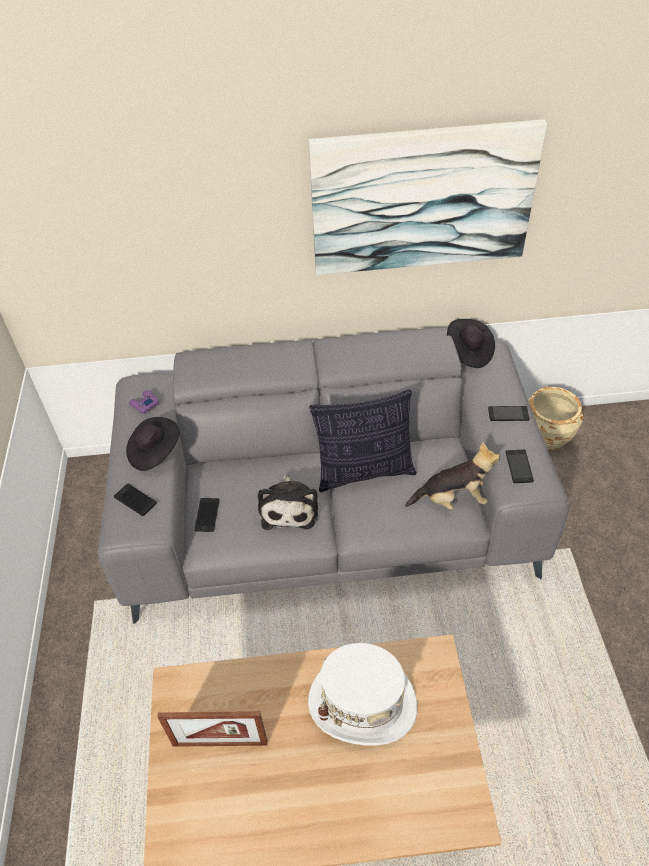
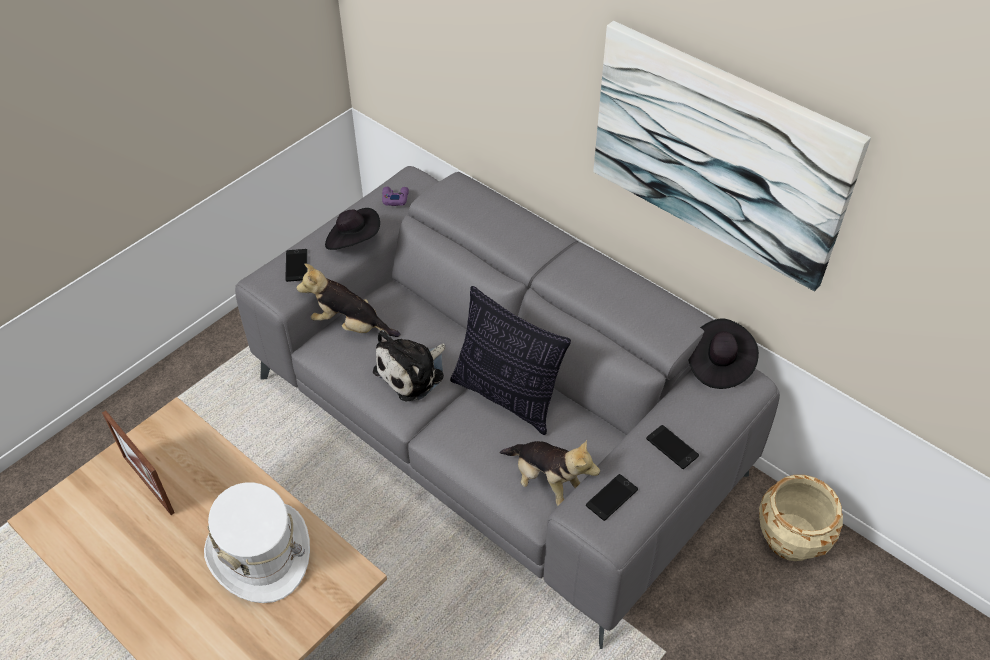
camera: 45 degrees right, 0 degrees up
(207, 515) = (350, 326): phone -> plush toy

